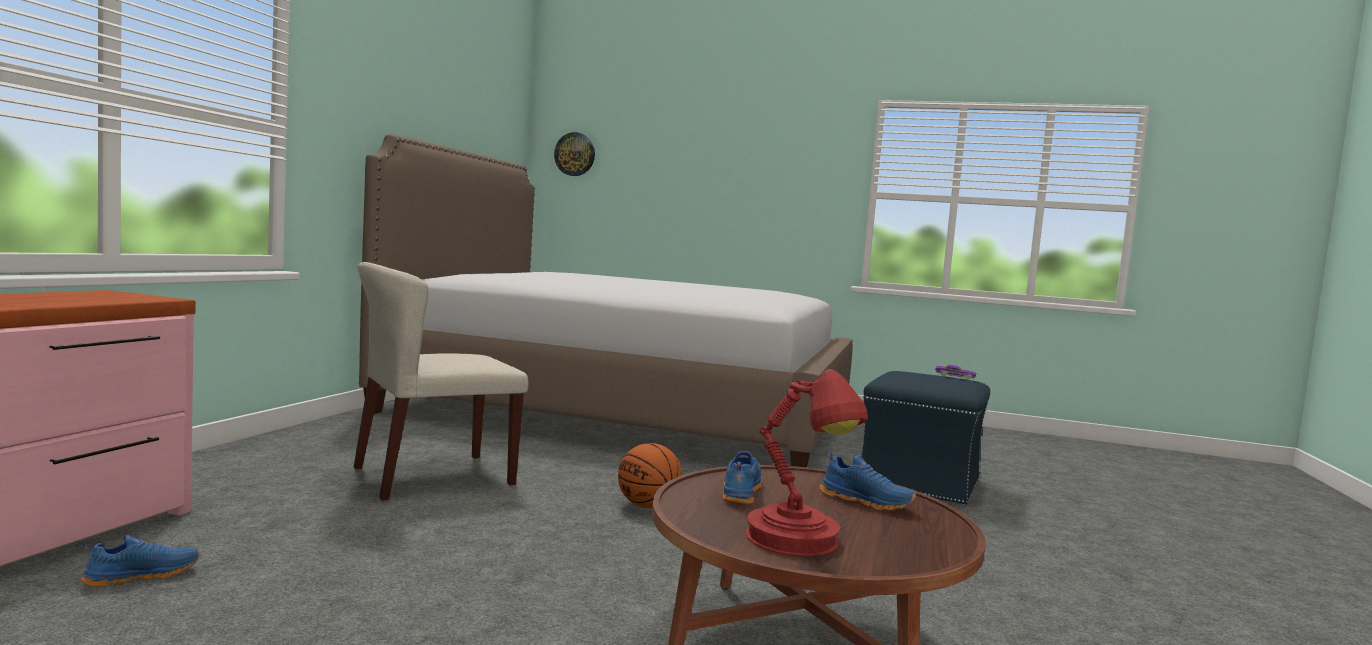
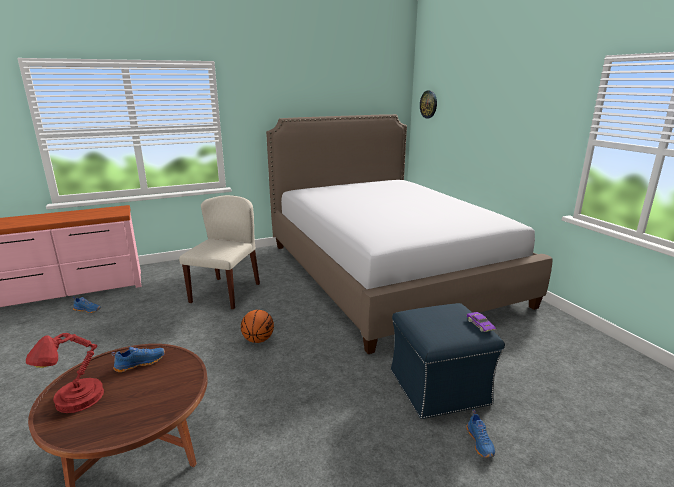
camera: 50 degrees right, 15 degrees up
(432, 476) = (225, 292): beige chair -> beige chair turned 90 degrees clockwise
(866, 502) = (160, 395): blue shoe -> blue shoe (480, 442)

